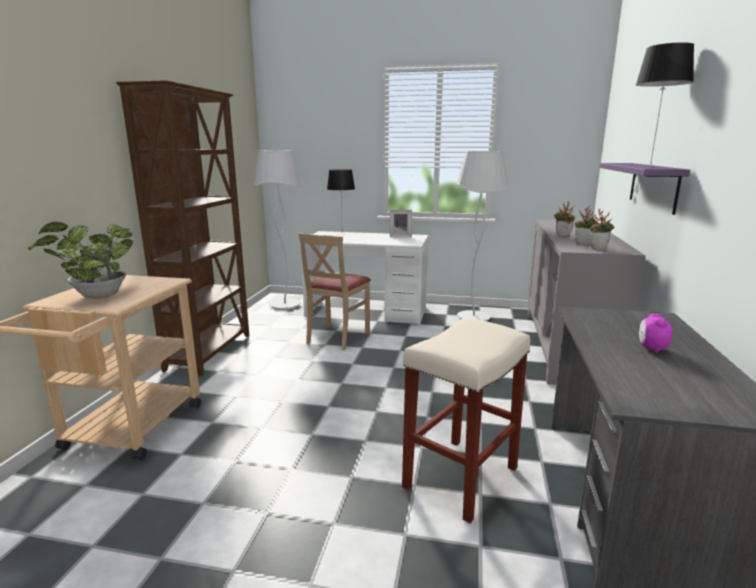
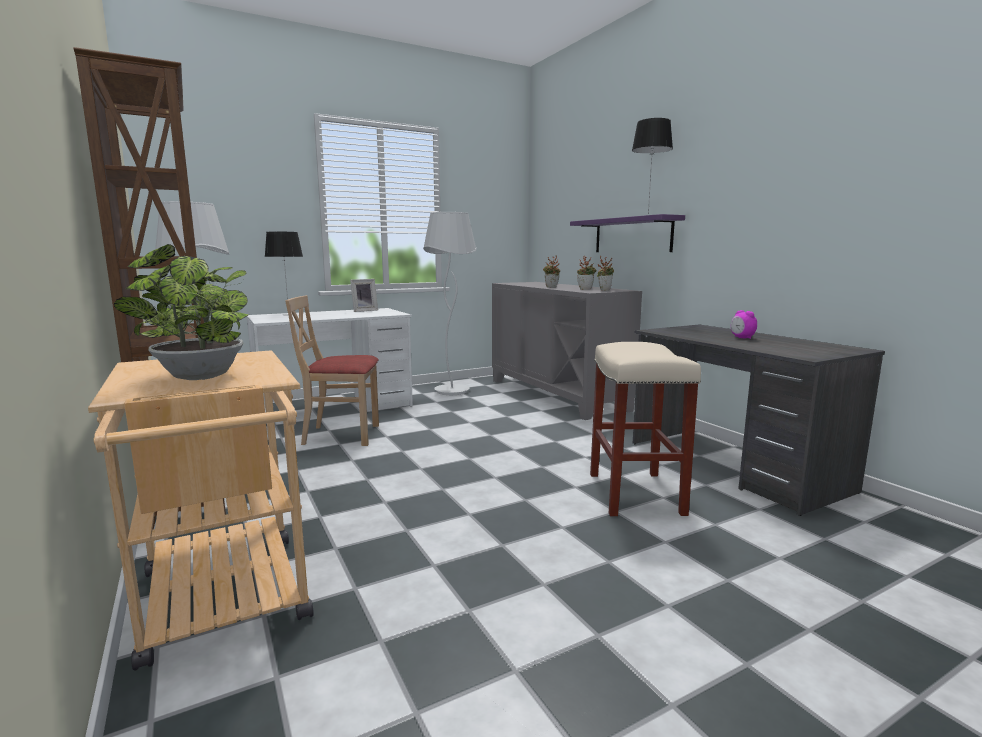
camera: 40 degrees left, 5 degrees down
(337, 337) = (341, 435): beige chair -> beige chair turned 105 degrees clockwise

